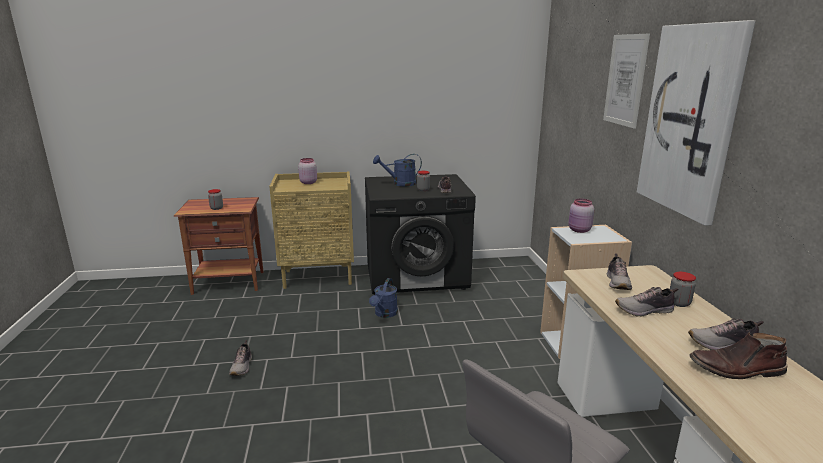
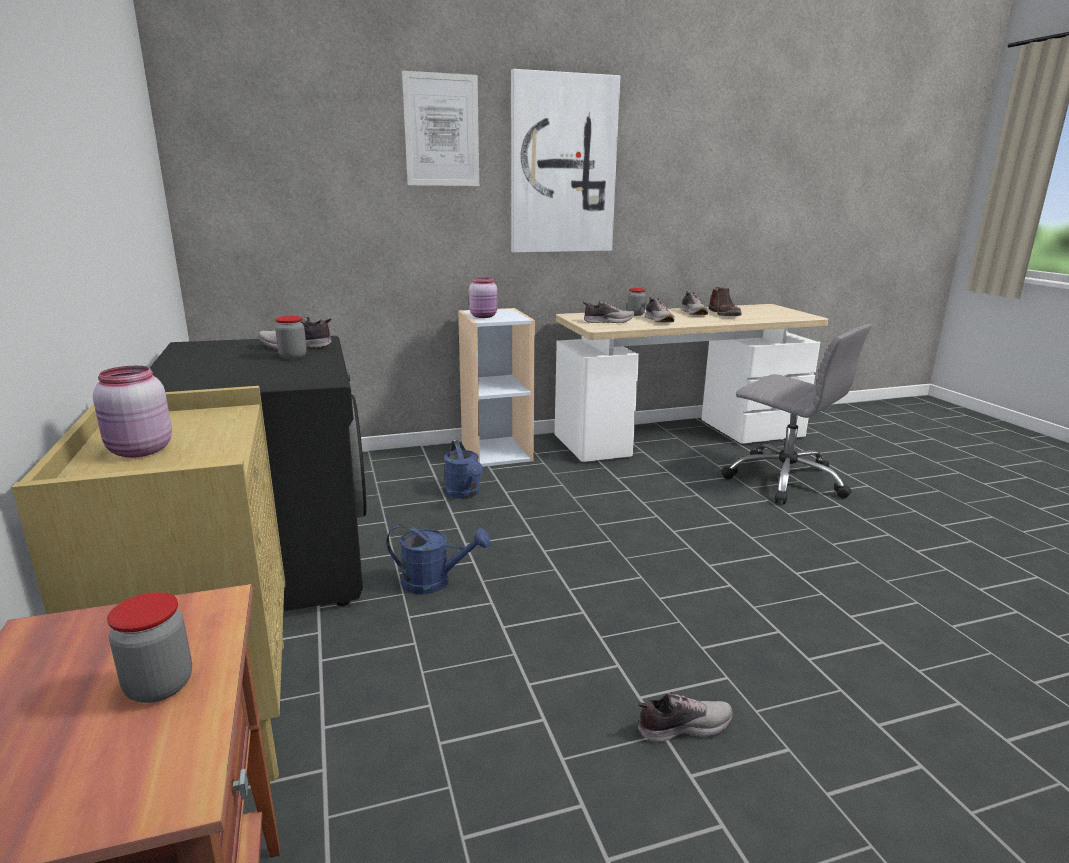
camera: 100 degrees left, 0 degrees up
(400, 184) = (231, 370): blue watering can -> blue watering can (465, 494)

